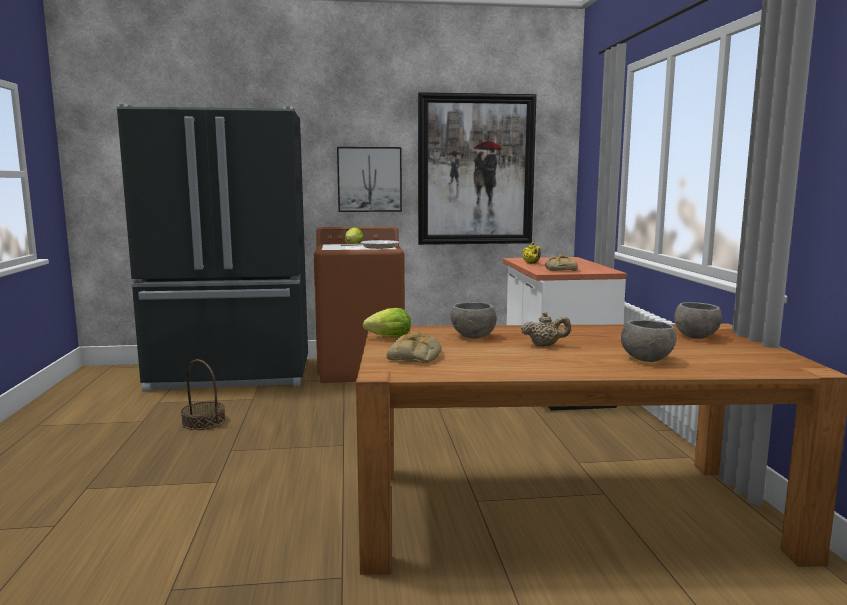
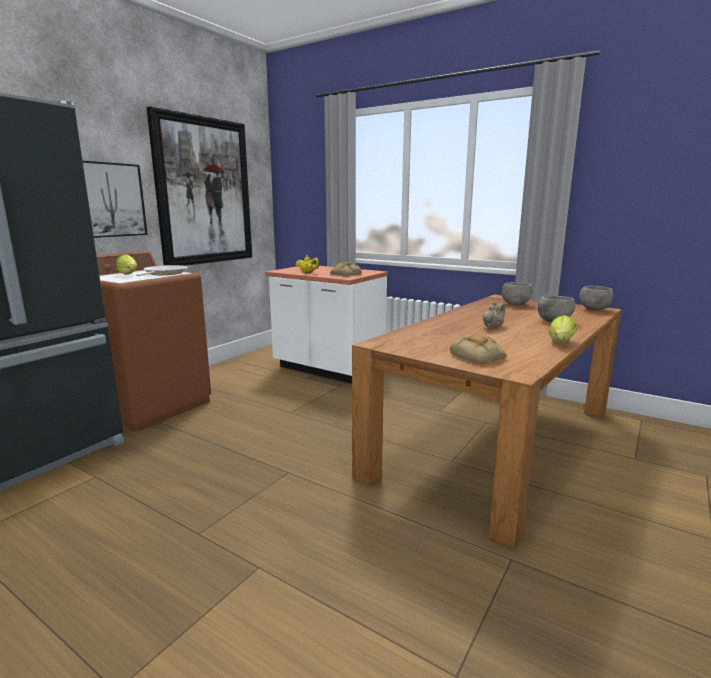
camera: 50 degrees left, 5 degrees up
(203, 422) = (91, 527): basket -> none
(386, 337) = (404, 349): lettuce -> lettuce (560, 343)
(473, 337) = (442, 333): grey bowl -> grey bowl (594, 309)

